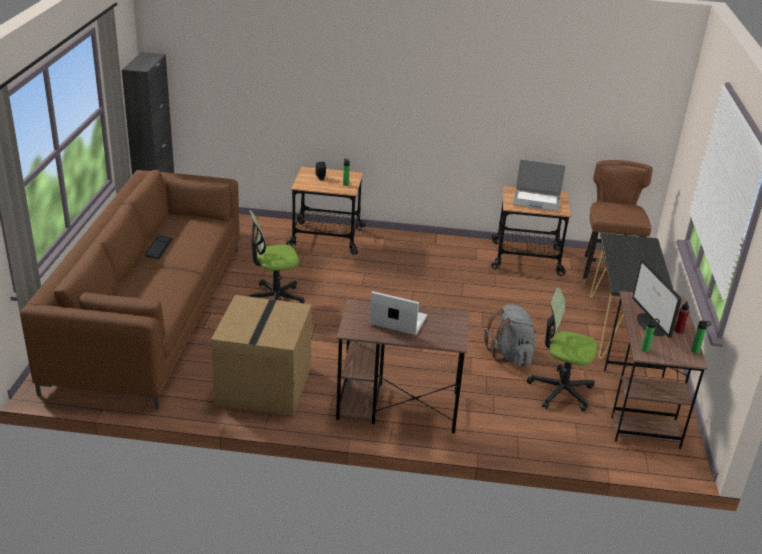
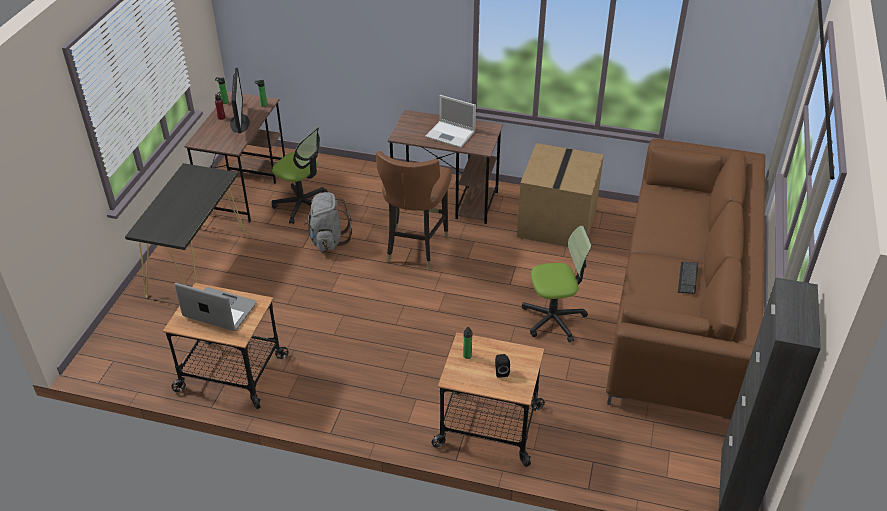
camera: 170 degrees left, 10 degrees up
(605, 276) = (154, 337): brown chair -> brown chair (415, 247)

